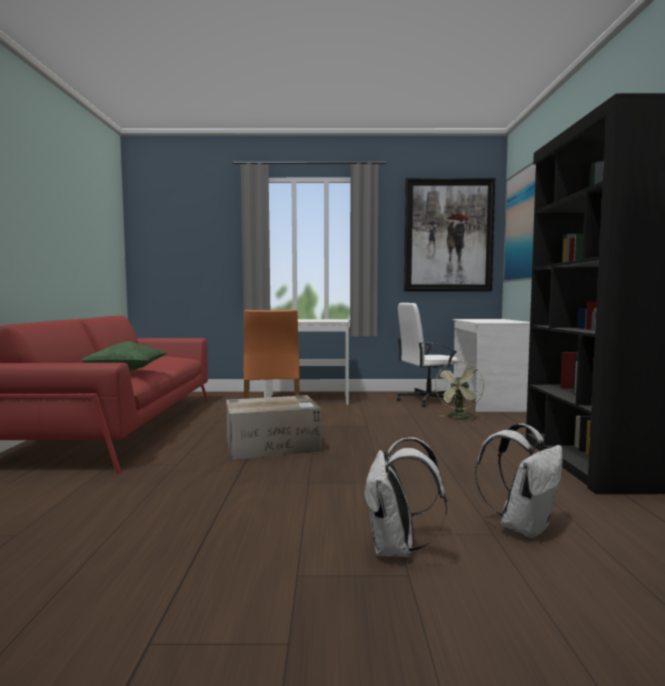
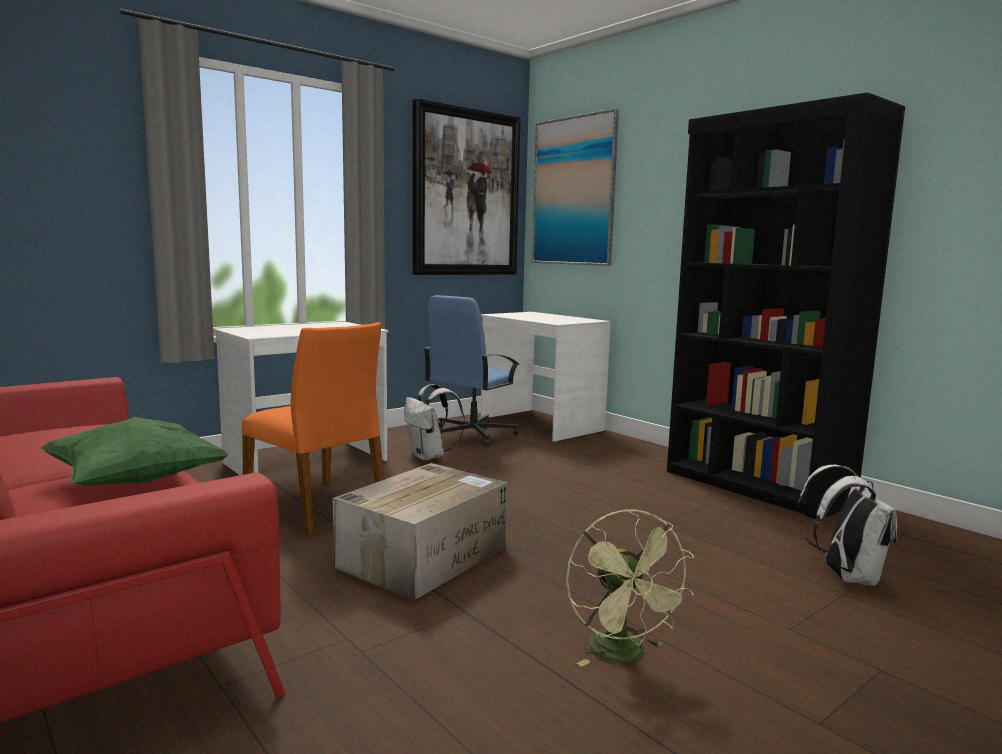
camera: 40 degrees left, 5 degrees up
(397, 549) = (822, 646): white backpack -> white backpack (430, 456)
(427, 400) = (471, 434): white office chair -> blue office chair
(459, 418) = (554, 454): green fan -> green fan (624, 655)

